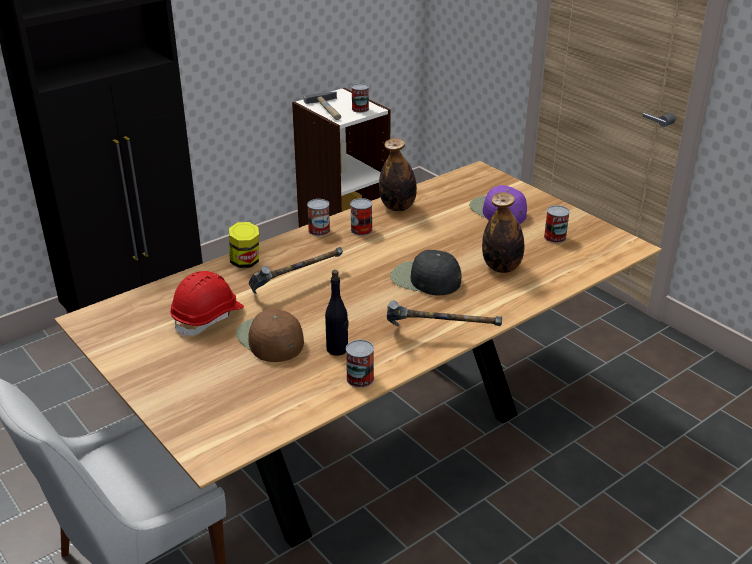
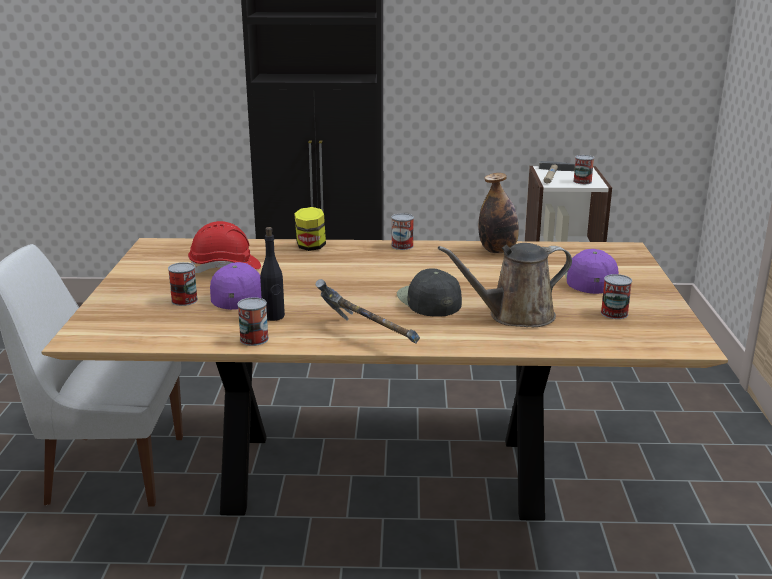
camera: 40 degrees right, 10 degrees down
(269, 339) = (240, 293): brown cap -> purple cap
(296, 286) = (319, 271): hammer -> none
(361, 230) = (437, 255): can -> can (184, 300)
(501, 267) = (515, 316): bottle -> brown watering can

